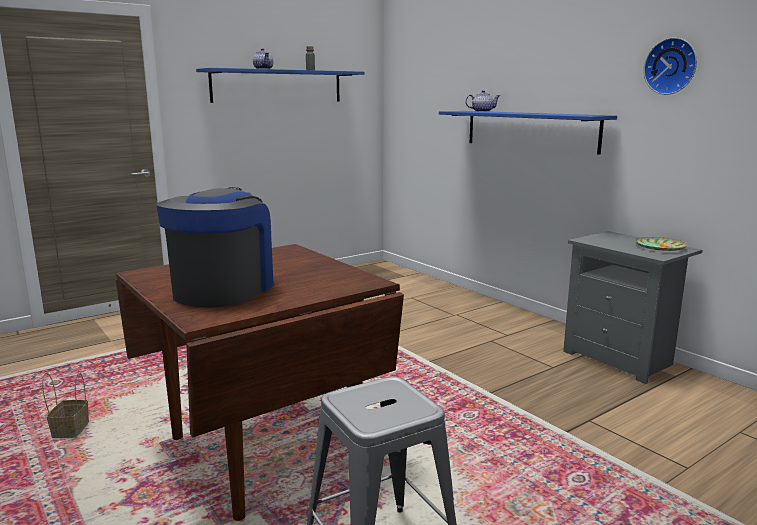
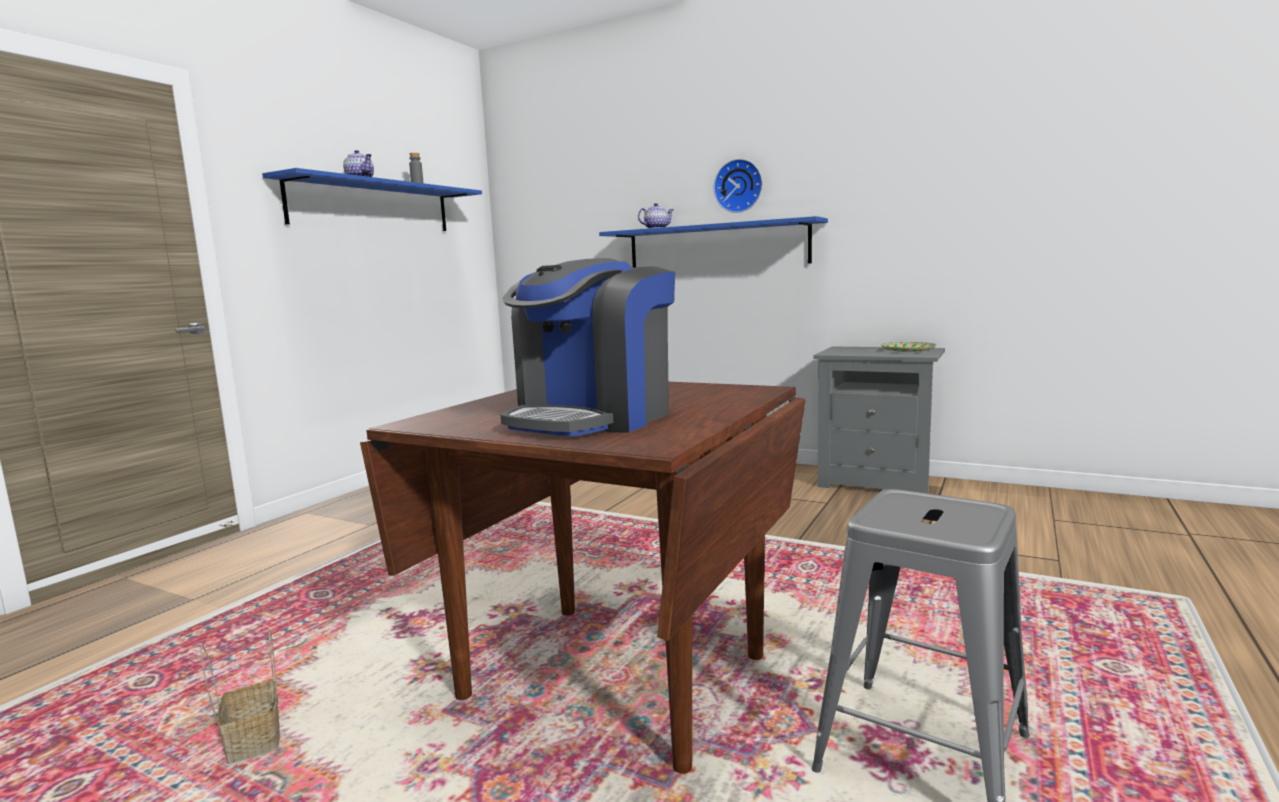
camera: 25 degrees left, 5 degrees down
(223, 289) = (594, 418): coffee machine -> coffee machine turned 135 degrees counterclockwise
(671, 66) = (886, 160): wall clock -> wall clock (739, 186)

